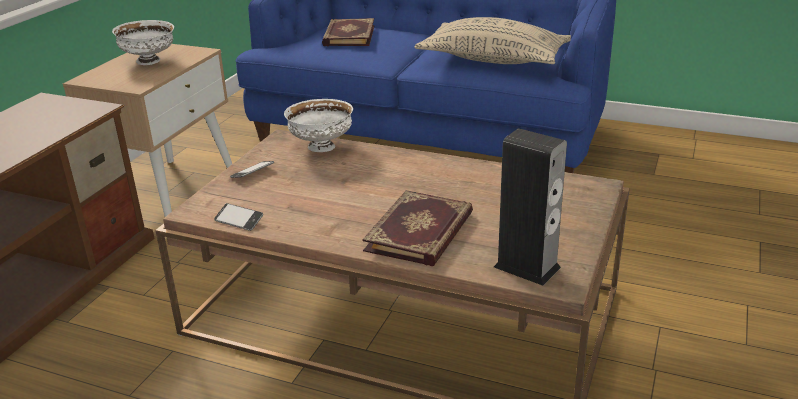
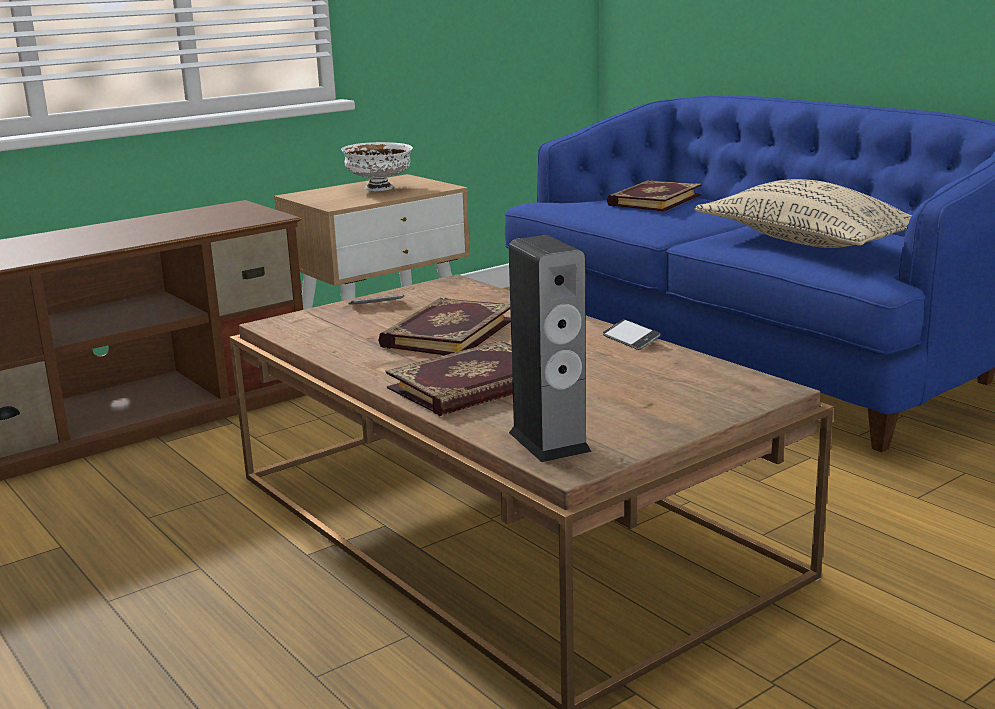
camera: 30 degrees right, 10 degrees down
(239, 220) = (303, 339): phone -> phone (631, 340)
(321, 146) = (481, 295): white bowl -> none
(340, 188) = (446, 332): none -> book

